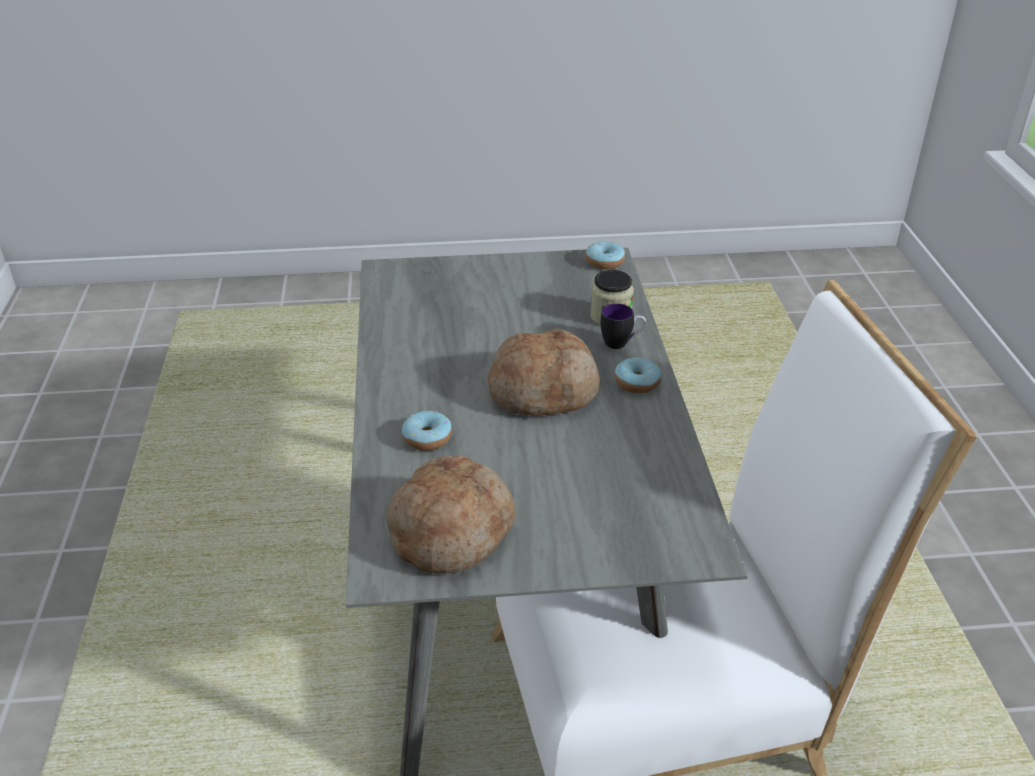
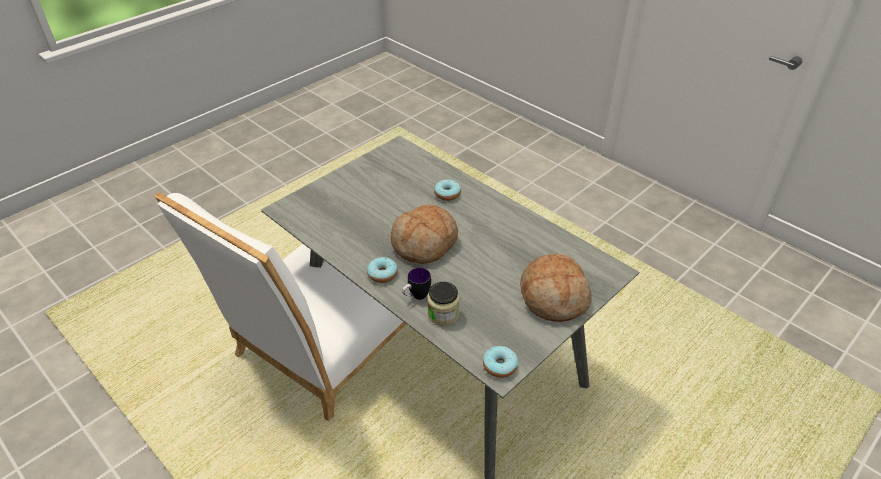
camera: 140 degrees right, 5 degrees up
(451, 530) = (392, 169): bread -> bread (553, 297)

